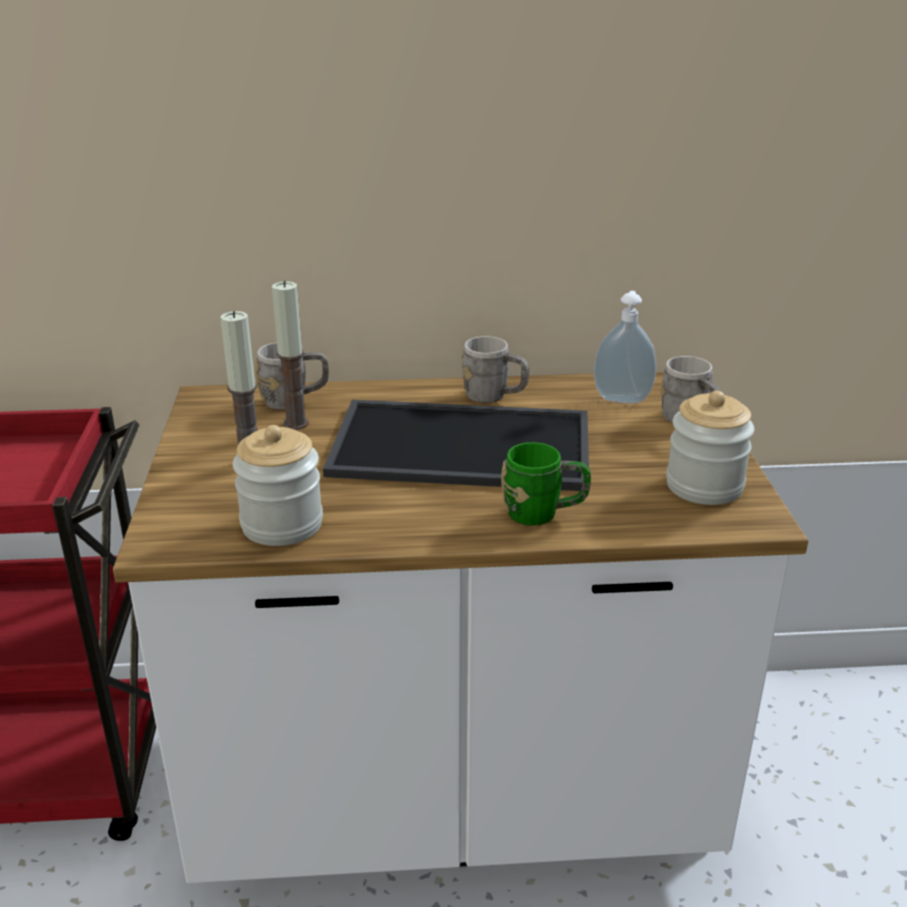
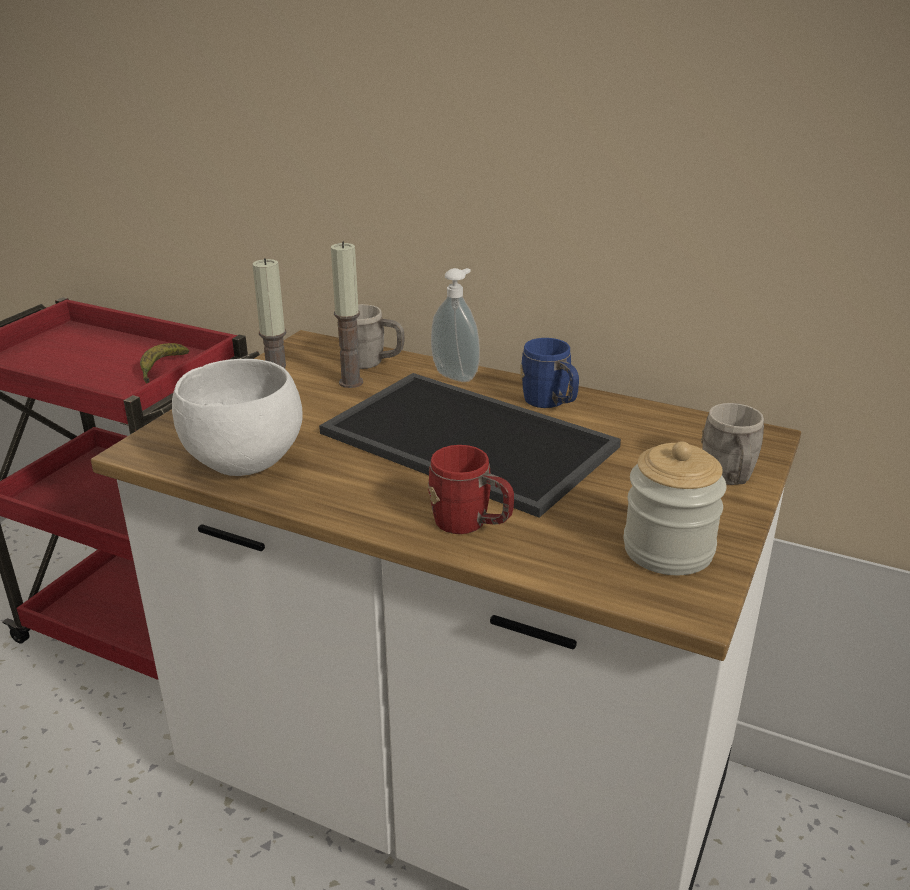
camera: 30 degrees right, 0 degrees up
(31, 466) = (161, 369): none -> banana
(282, 524) = (242, 463): jar -> white bowl
(494, 397) = (550, 403): grey mug -> blue mug
(543, 514) = (470, 525): green mug -> red mug
(622, 398) = (680, 437): soap dispenser -> soap dispenser (457, 375)

